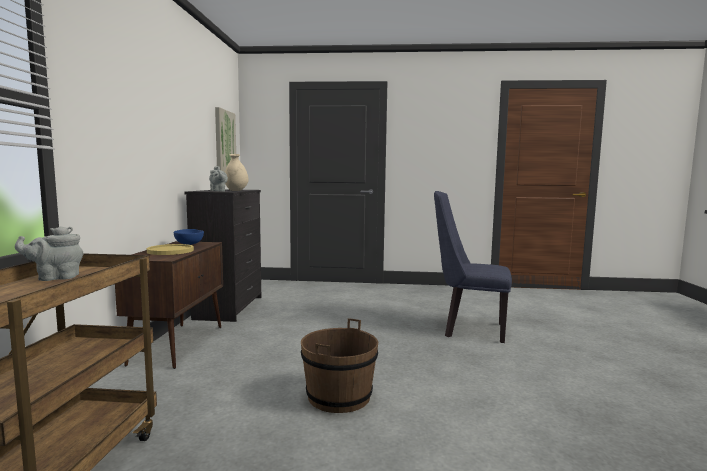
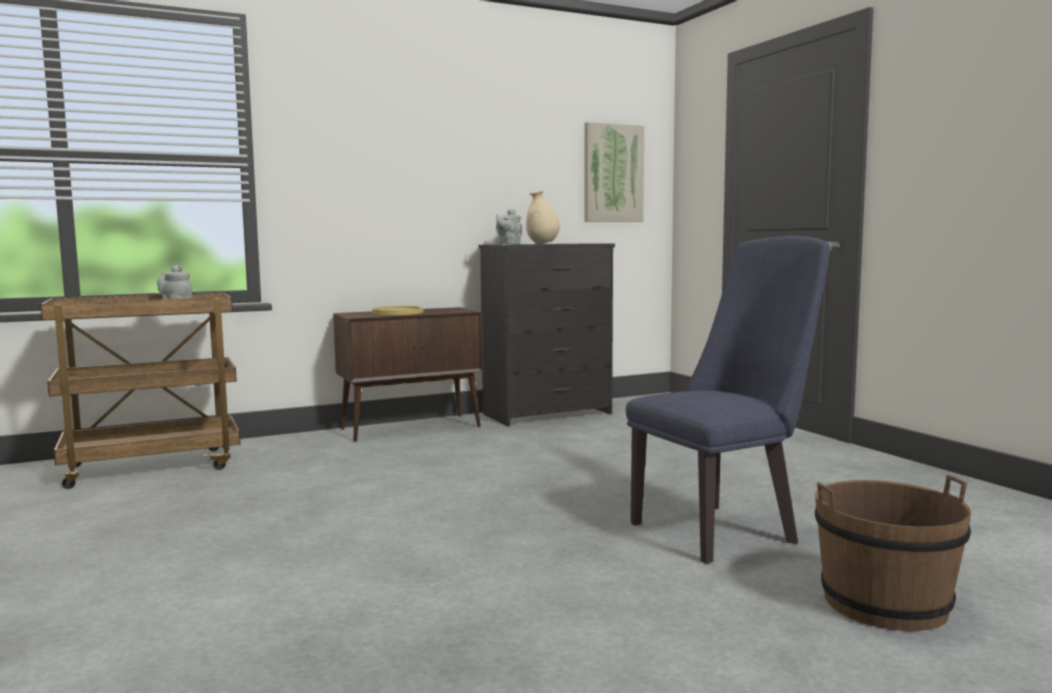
camera: 60 degrees right, 0 degrees up
(189, 244) = (447, 310): blue bowl -> none
(339, 396) = (358, 505): brown bucket -> brown bucket (885, 604)
(468, 329) = (722, 529): blue chair -> blue chair turned 75 degrees clockwise

